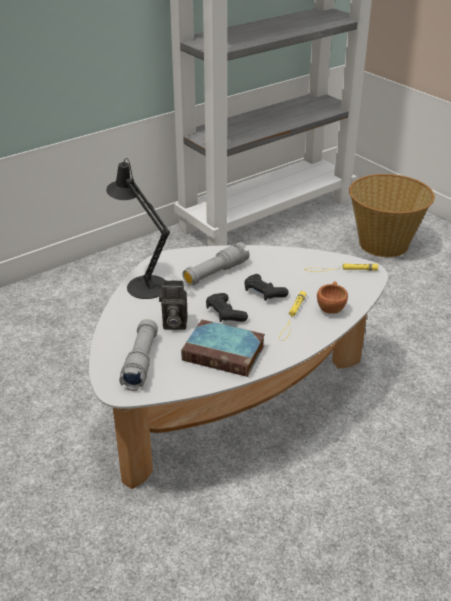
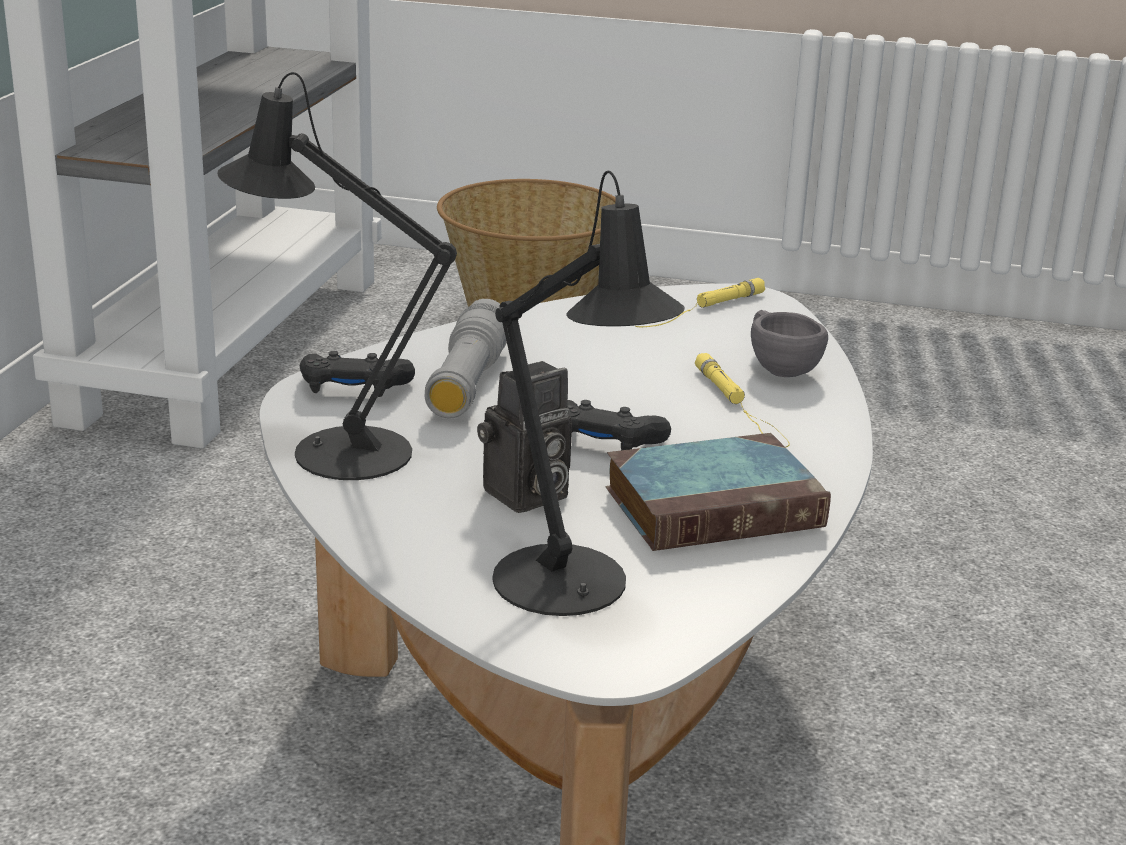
camera: 40 degrees left, 10 degrees down
(141, 362) = (571, 589): grey flashlight -> black table lamp
(264, 293) = (621, 385): black game controller -> black game controller (353, 389)
(331, 307) = (778, 368): brown cup -> grey cup

